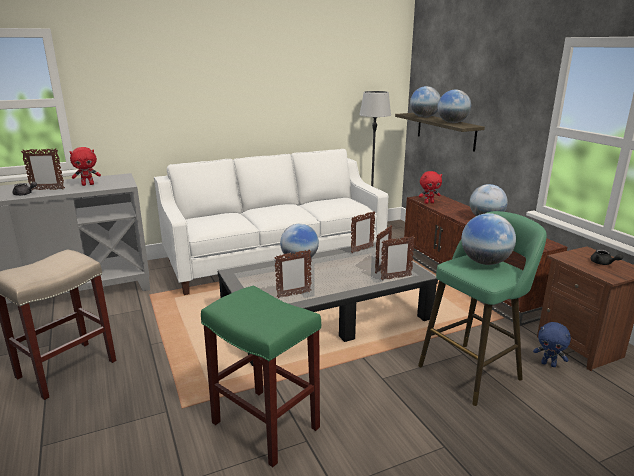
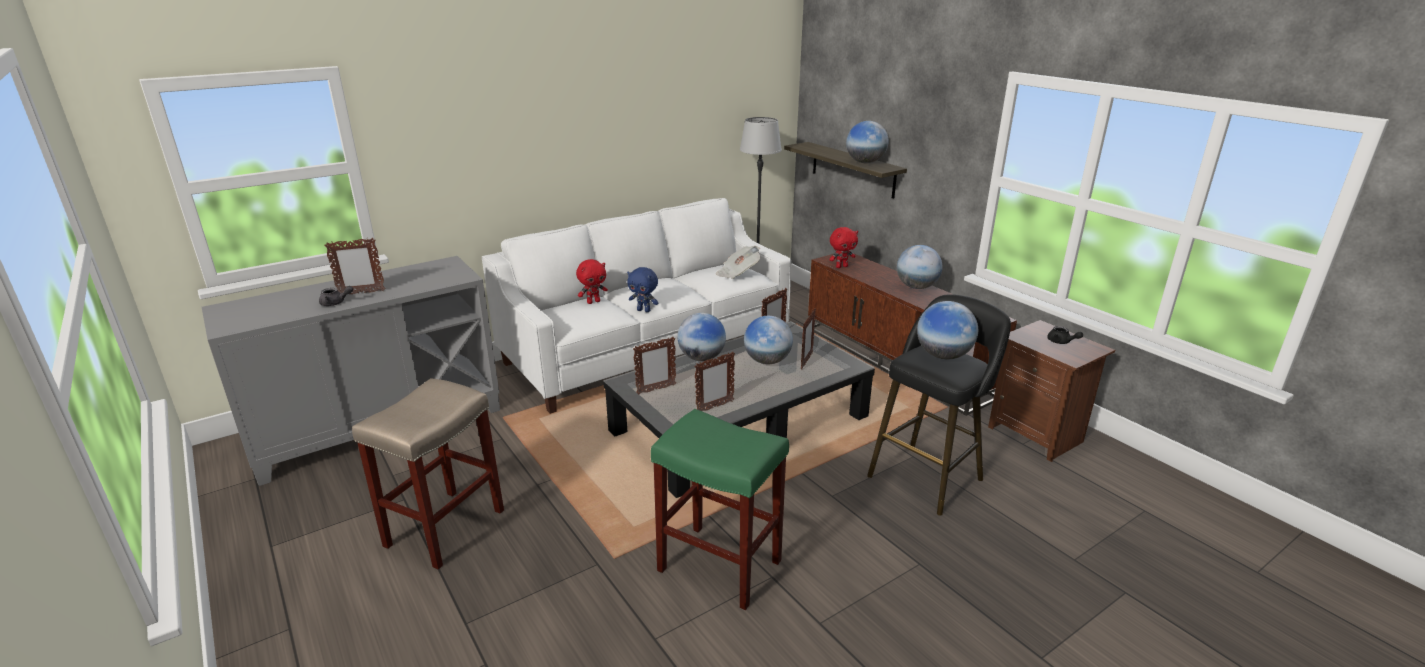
camera: 10 degrees left, 5 degrees up
(88, 184) = (412, 280): red plush toy -> red plush toy (593, 302)
(346, 203) = (738, 273): none -> newspaper
(395, 278) = (826, 373): picture frame -> picture frame (656, 389)
(424, 117) = (825, 152): globe -> globe (767, 361)
(473, 370) = (928, 475): green stool -> black stool
(549, 364) = (1007, 458): blue plush toy -> blue plush toy (644, 310)

